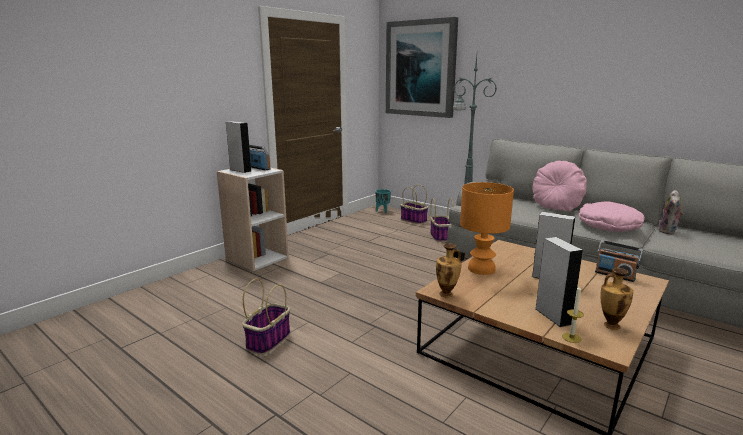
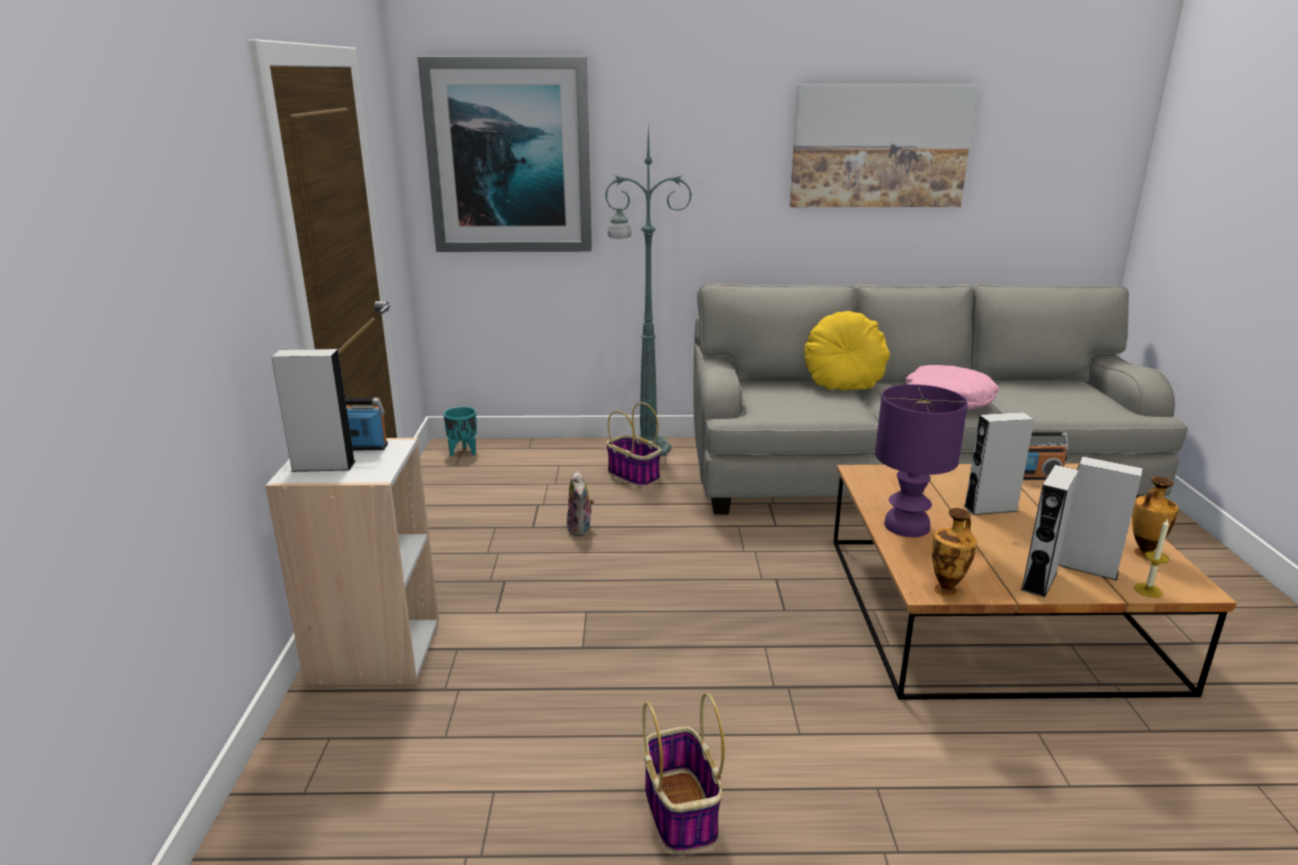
camera: 40 degrees left, 5 degrees up
(413, 220) = (544, 456): basket -> none
(481, 269) = (907, 527): orange table lamp -> purple table lamp
(507, 309) = (1039, 581): none -> grey speaker
(556, 208) = (843, 387): pink pillow -> yellow pillow
(622, 62) = (879, 146): none -> picture
(668, 231) = (1004, 391): plush toy -> plush toy (581, 529)

